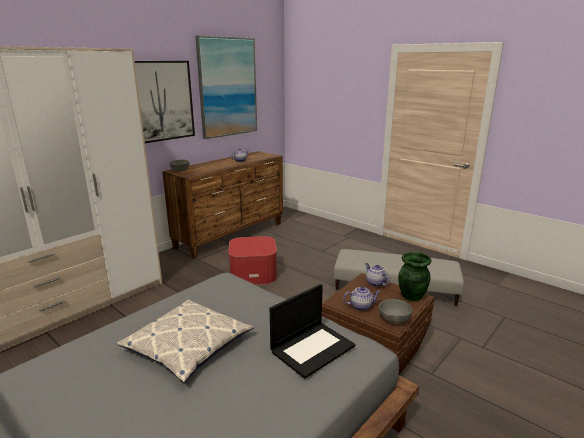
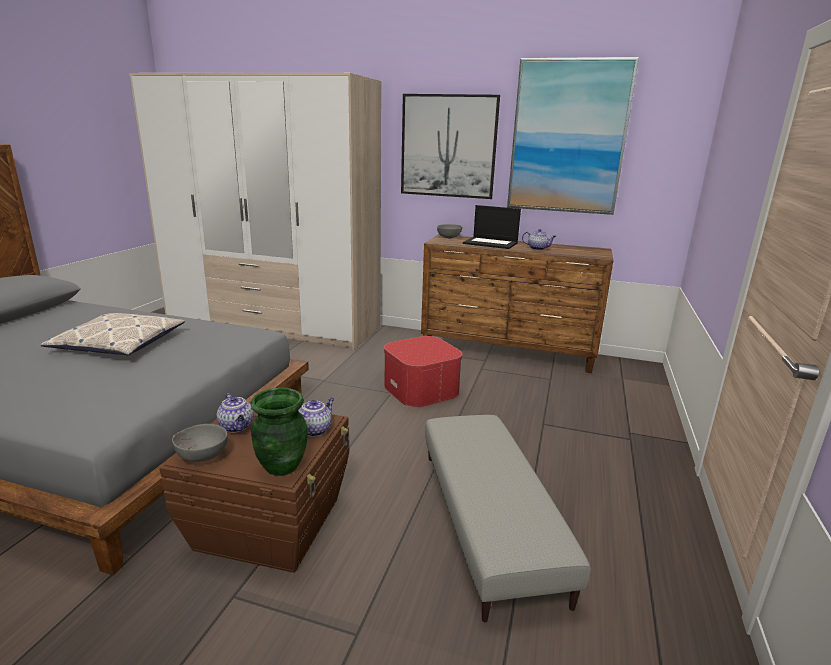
camera: 65 degrees right, 0 degrees up
(313, 348) = (96, 393): laptop -> laptop (491, 243)

